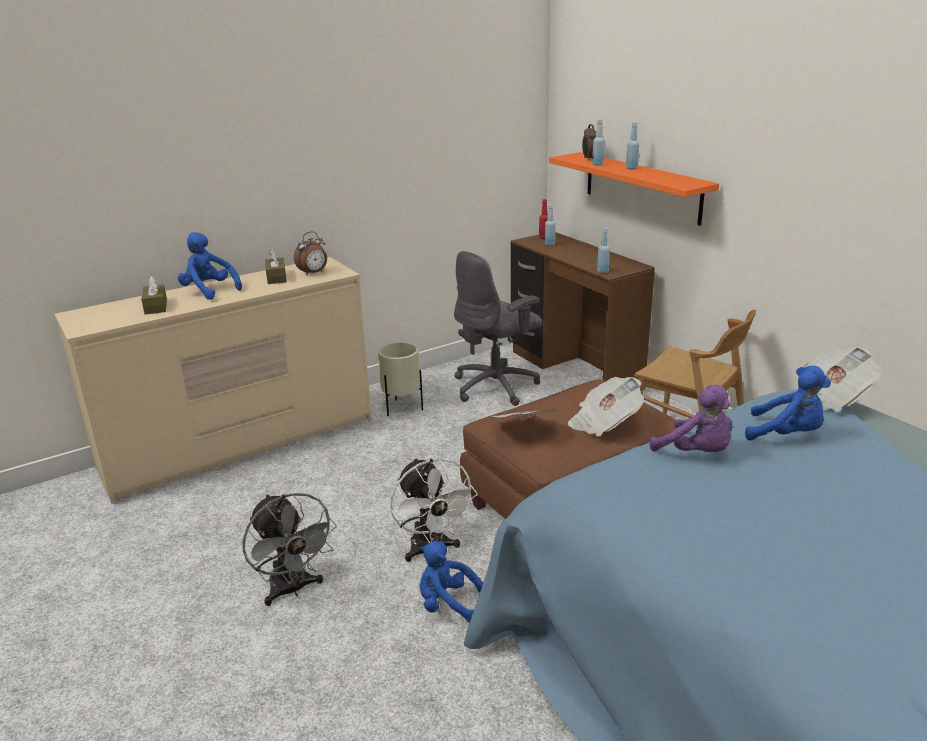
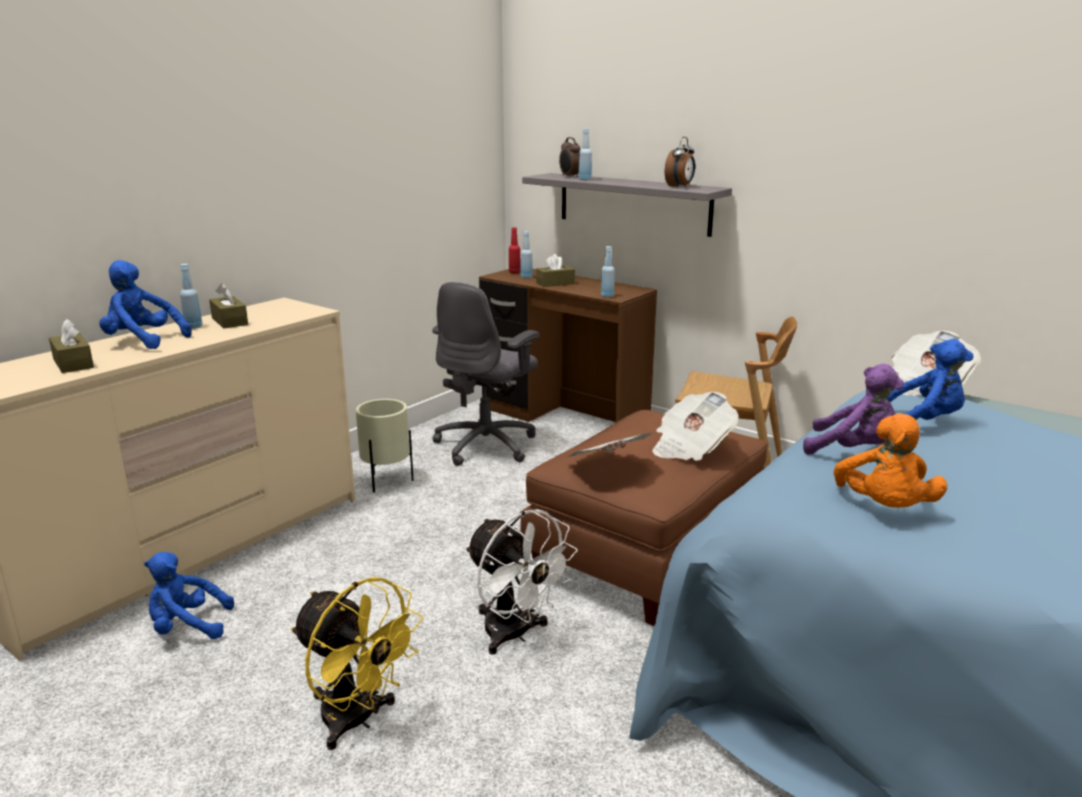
camera: 20 degrees left, 5 degrees down
(293, 590) = (358, 721): grey fan -> yellow fan
(313, 273) = (277, 313): alarm clock -> alarm clock (680, 187)
(448, 605) = (573, 695): blue plush toy -> blue plush toy (187, 627)
(569, 253) = (555, 283): none -> brown tissue box
(631, 168) = (625, 181): blue bottle -> blue bottle (193, 327)
(642, 187) = (633, 203): orange shelf -> grey shelf
(670, 510) = (884, 509): none -> orange plush toy

